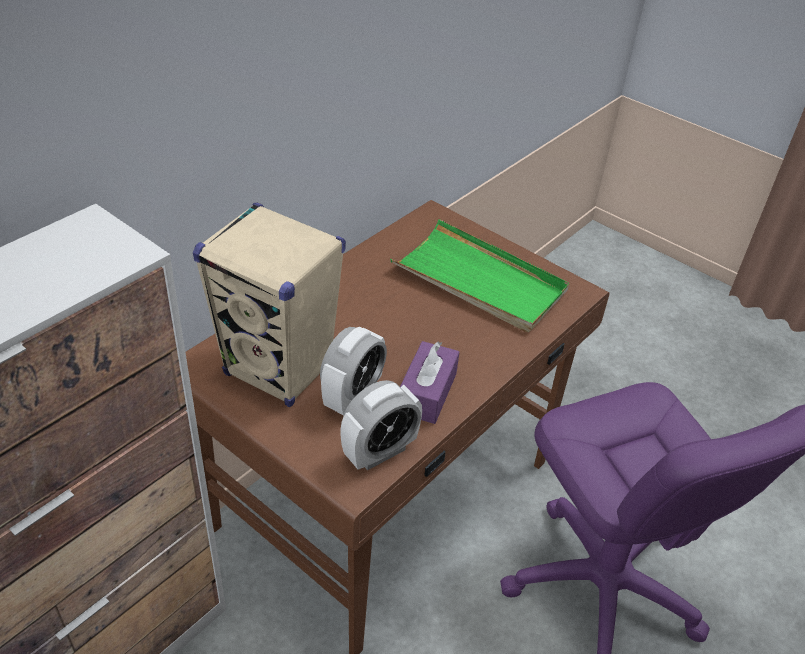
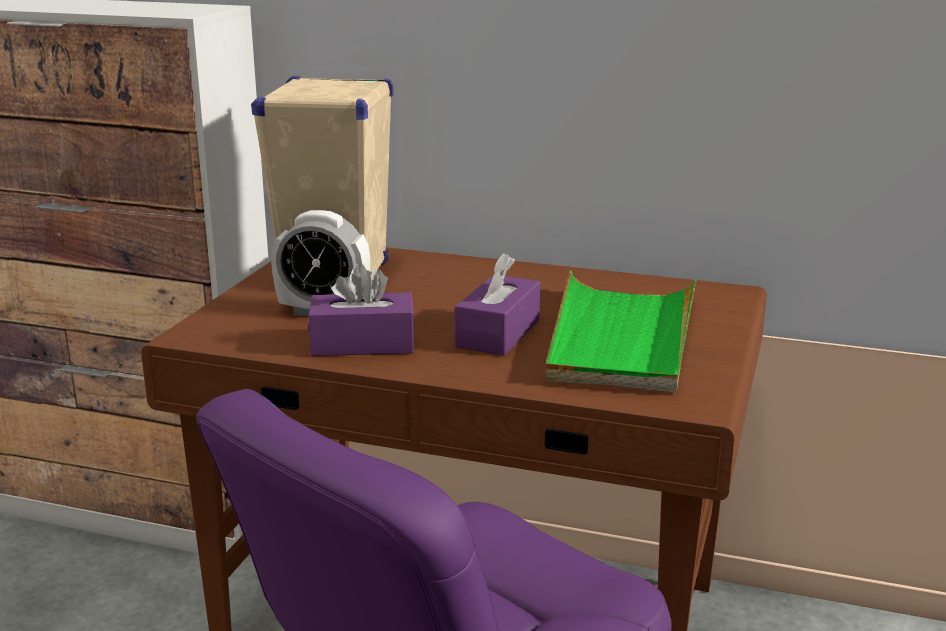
camera: 70 degrees right, 20 degrees down
(379, 452) = (244, 338): alarm clock -> none
(444, 326) = (498, 333): none -> purple tissue box

